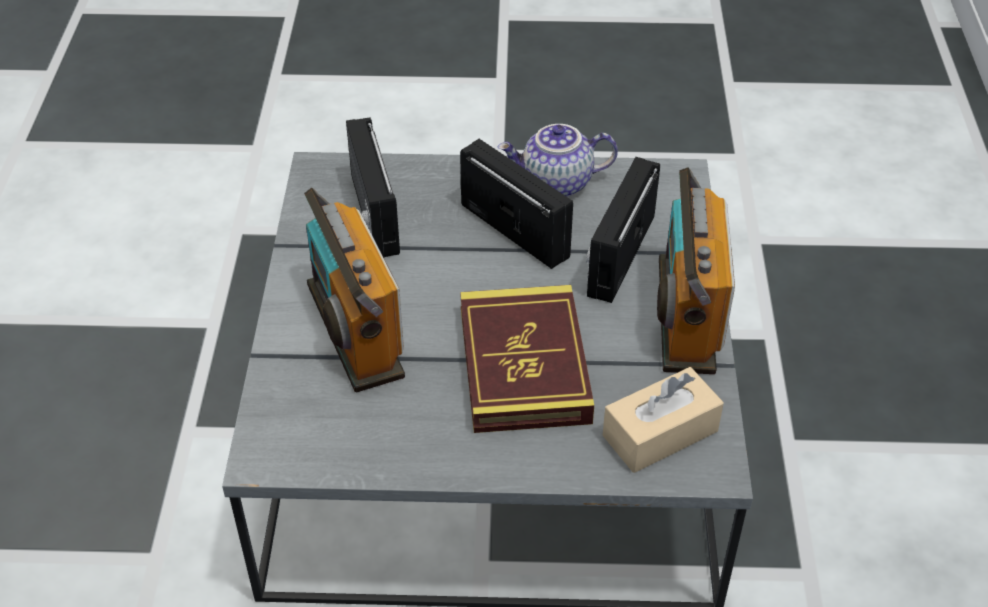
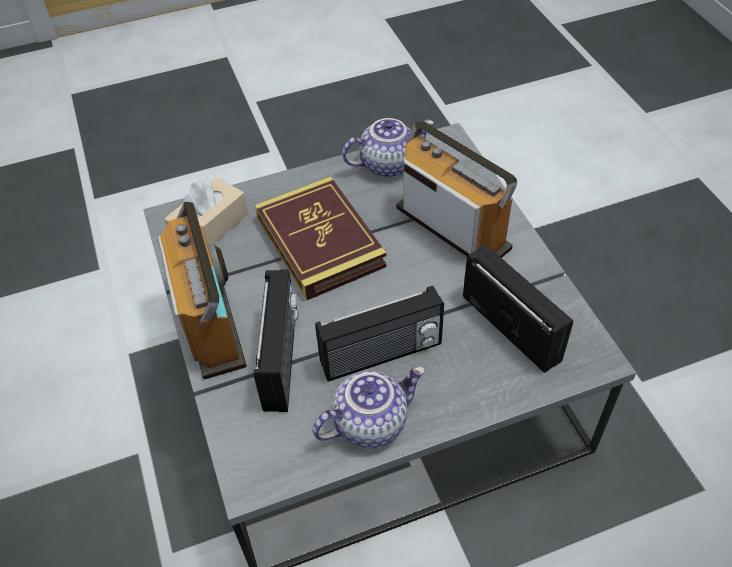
camera: 160 degrees right, 5 degrees up
(372, 448) = (388, 164): none -> teapot
(516, 229) = (382, 355): radio -> radio turned 45 degrees counterclockwise

